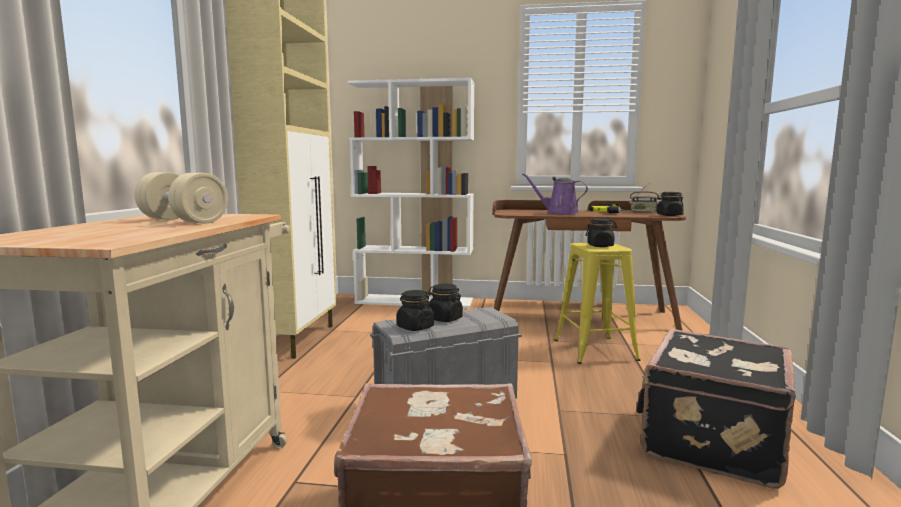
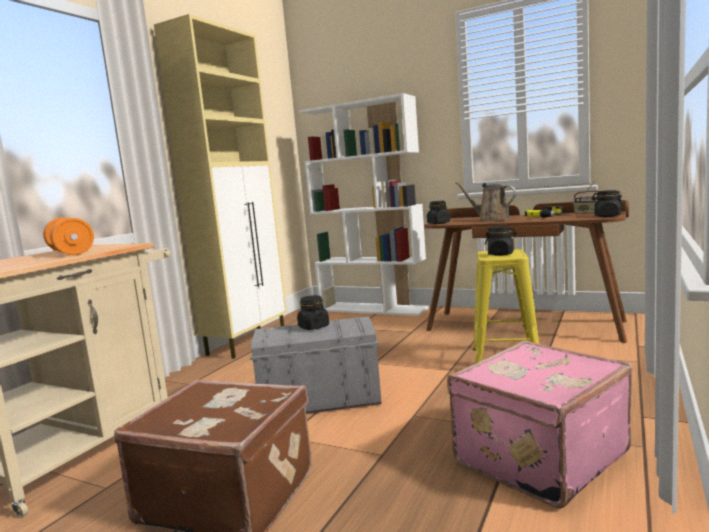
camera: 20 degrees right, 0 degrees up
(183, 220) = (71, 253): beige dumbbell -> orange dumbbell
(415, 327) = (280, 334): black jar -> black jar (438, 223)
(559, 213) = (491, 220): purple watering can -> brown watering can
(710, 441) = (537, 457): black suitcase -> pink suitcase

